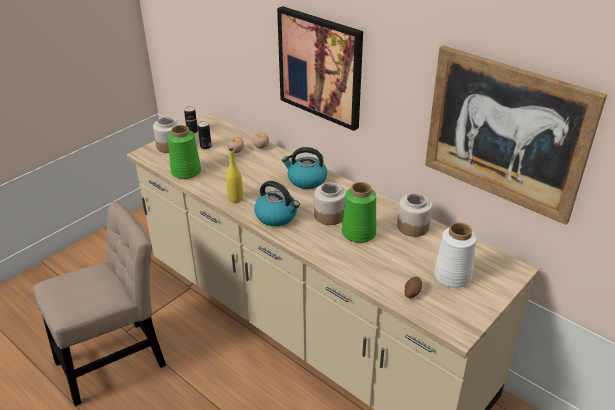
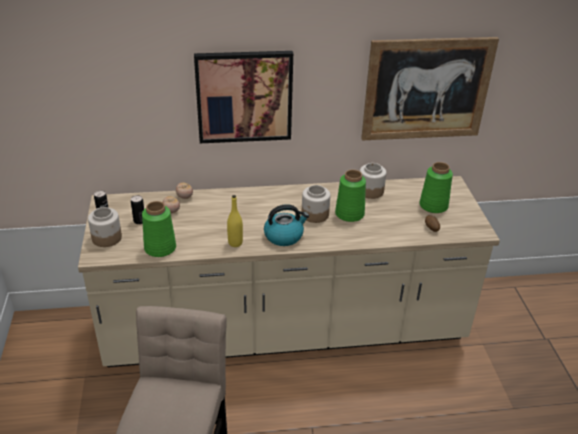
camera: 50 degrees left, 0 degrees up
(306, 180) = (260, 201): kettle -> none
(452, 276) = (433, 206): white vase -> green vase

